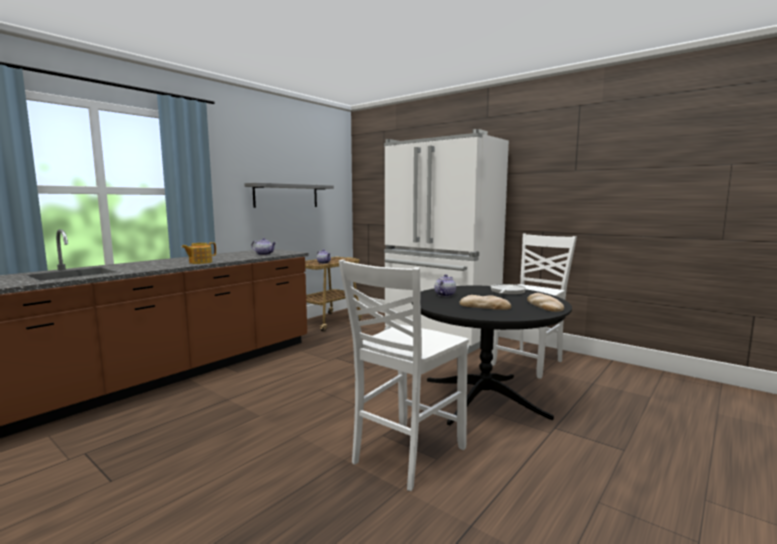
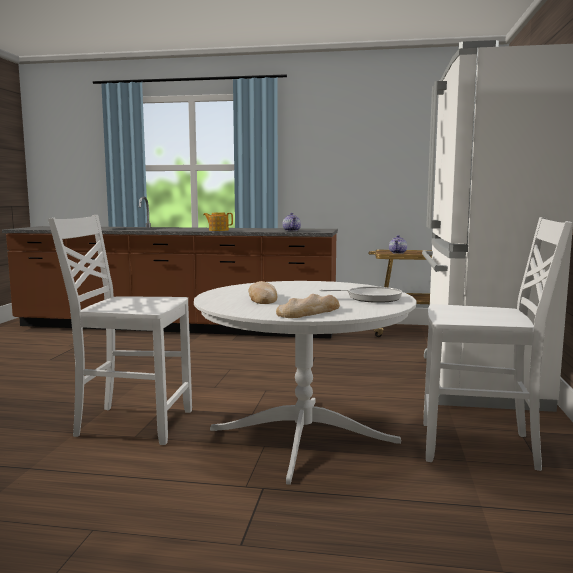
camera: 60 degrees right, 0 degrees up
(286, 195) = (381, 169): grey shelf -> none
(444, 295) = (300, 286): teapot -> none
(484, 398) = (303, 436): black dining table -> white dining table

